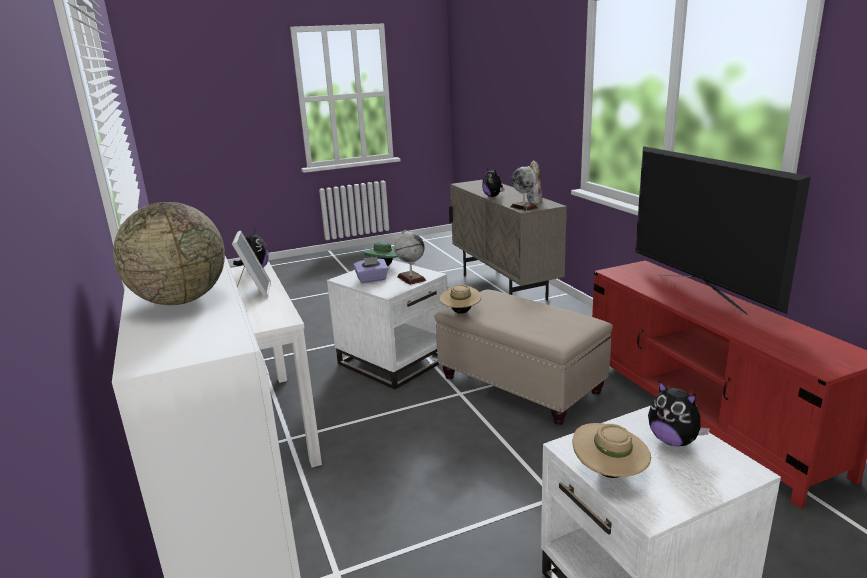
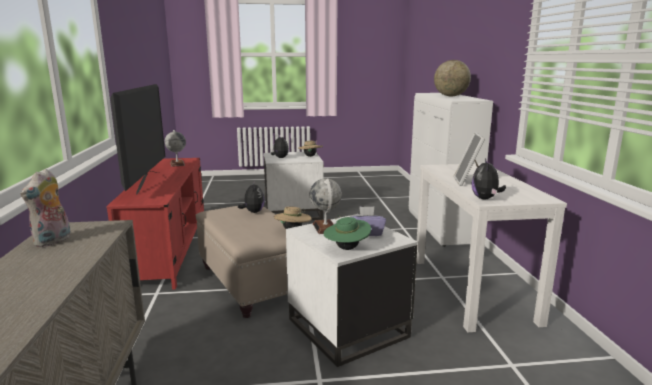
camera: 165 degrees left, 5 degrees down
(493, 196) = (65, 272): plush toy -> plush toy (253, 212)
(524, 207) = (102, 229): globe -> globe (177, 164)

